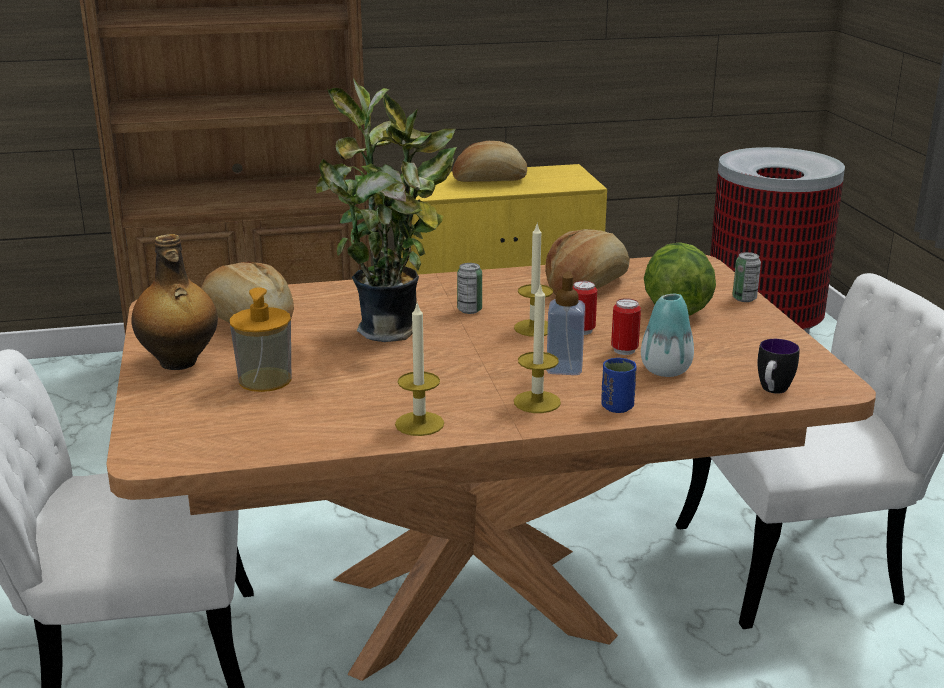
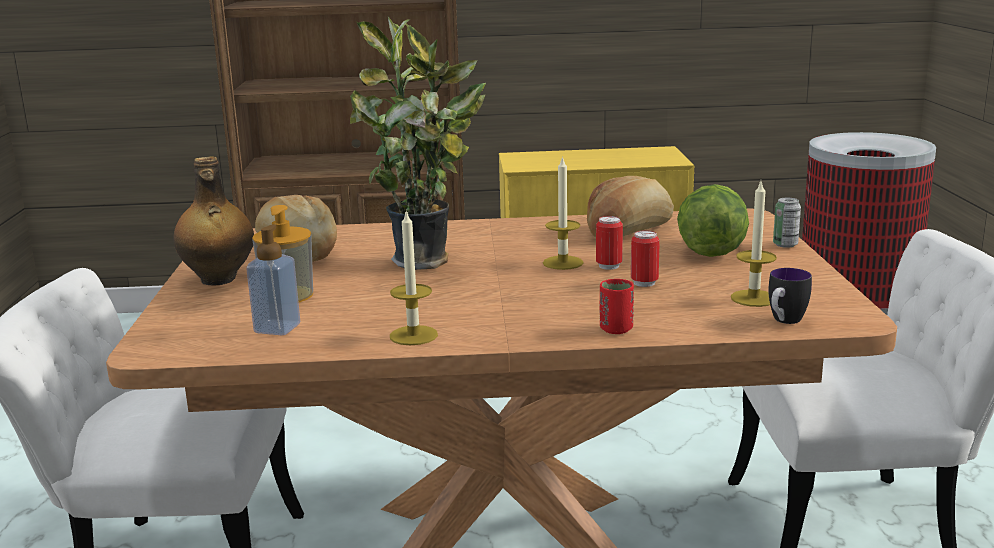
camera: 10 degrees right, 5 degrees down
(469, 310) = (507, 247): can -> none
(489, 180) = (584, 157): bread -> none
(537, 402) = (537, 322): candle -> candle (753, 298)
(564, 368) = (577, 295): soap dispenser -> soap dispenser (277, 328)
(617, 407) = (616, 329): blue cup -> red cup
(665, 370) = (679, 300): vase -> none

